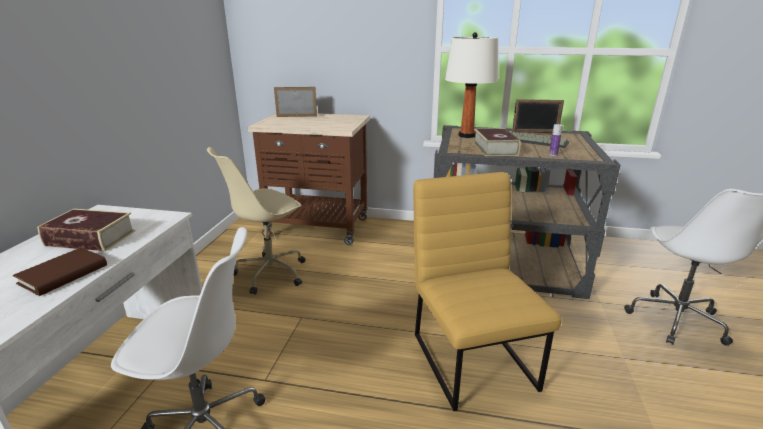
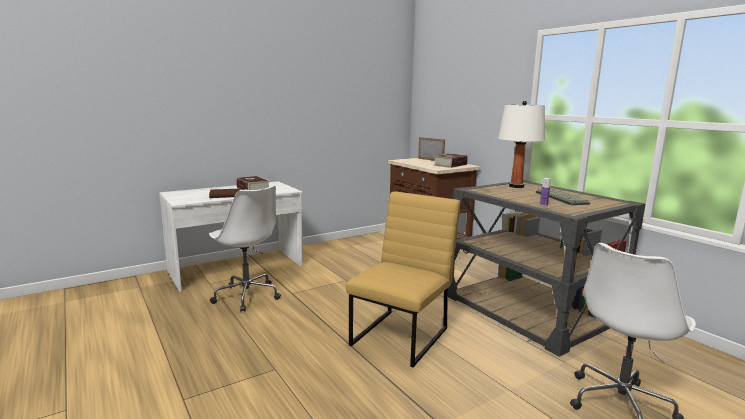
camera: 45 degrees right, 10 degrees down
(269, 274) = (362, 258): beige office chair -> none
(494, 149) = (507, 194): book -> book (450, 165)
(535, 132) = (584, 195): picture frame -> none

